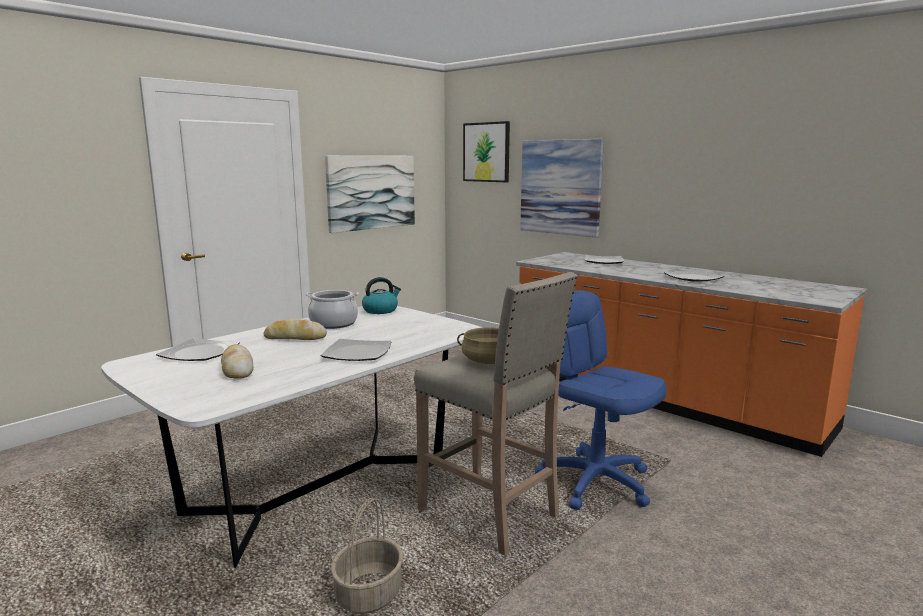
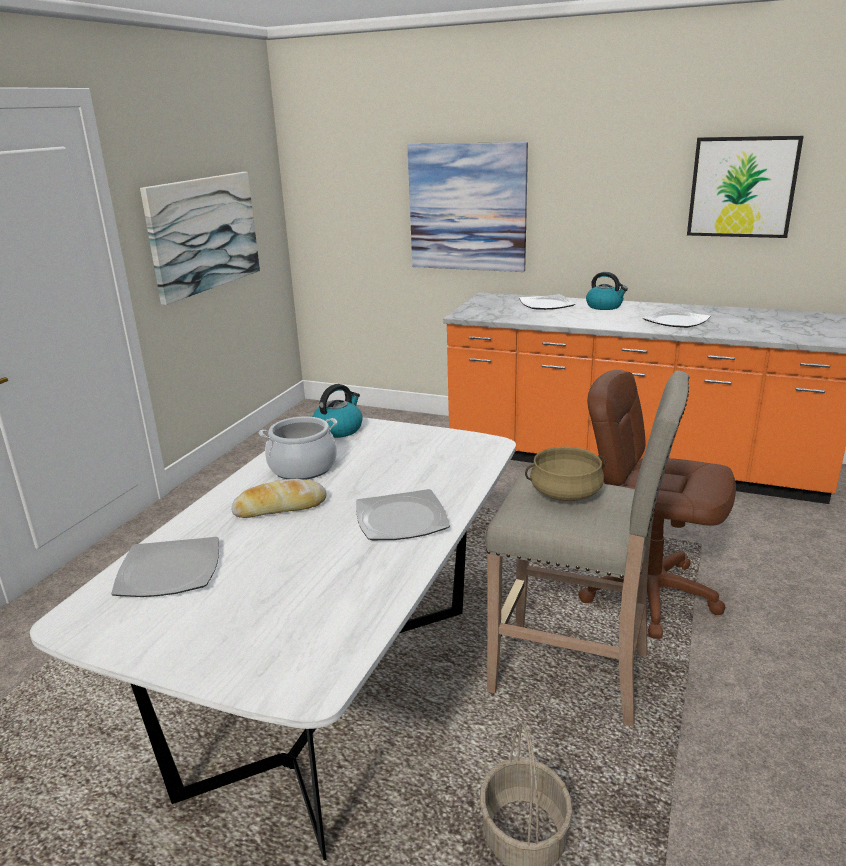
camera: 20 degrees left, 10 degrees up
(237, 369) = (267, 590): bread -> none
(486, 152) = (349, 160): picture -> picture (742, 187)
(595, 481) = (648, 593): blue office chair -> brown office chair
(648, 266) = (605, 306): none -> kettle

